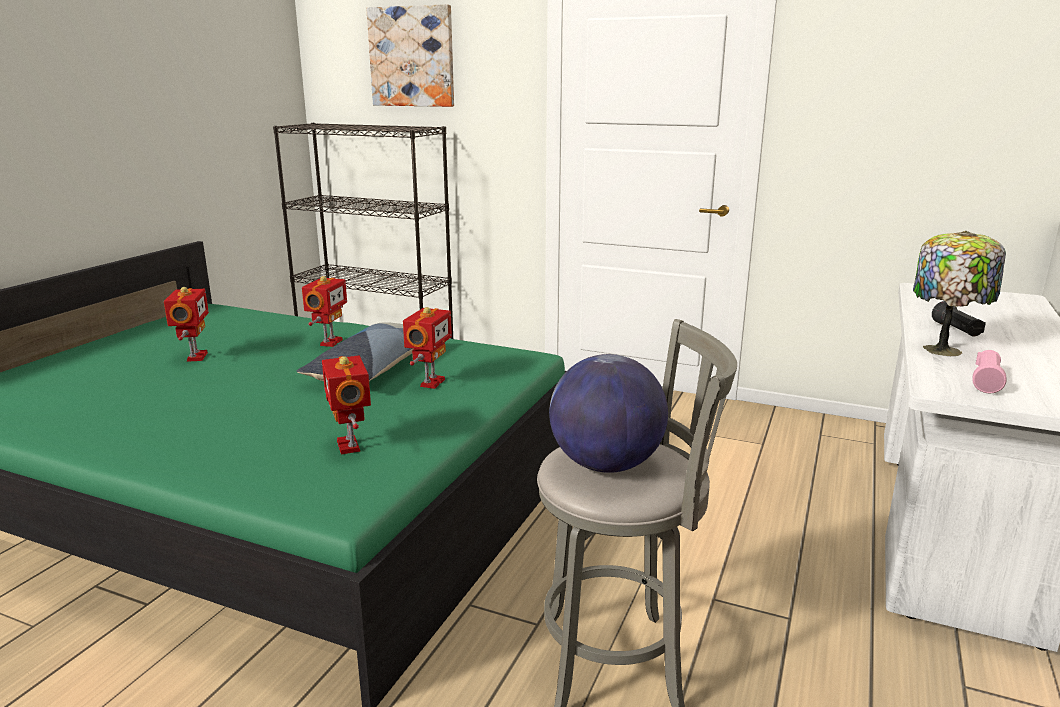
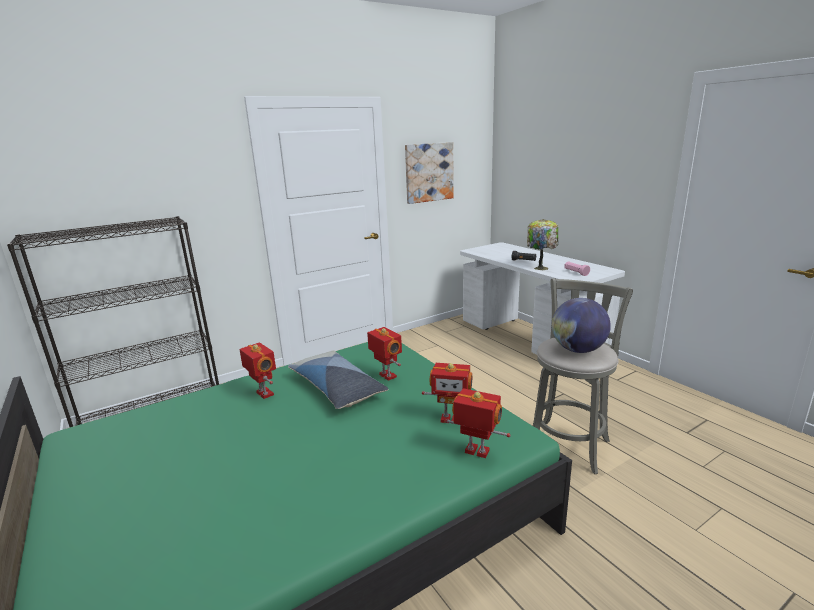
camera: 55 degrees left, 0 degrees up
(195, 357) = (203, 456): toy robot -> toy robot (476, 452)
(412, 57) = (130, 164): picture -> picture (429, 172)

